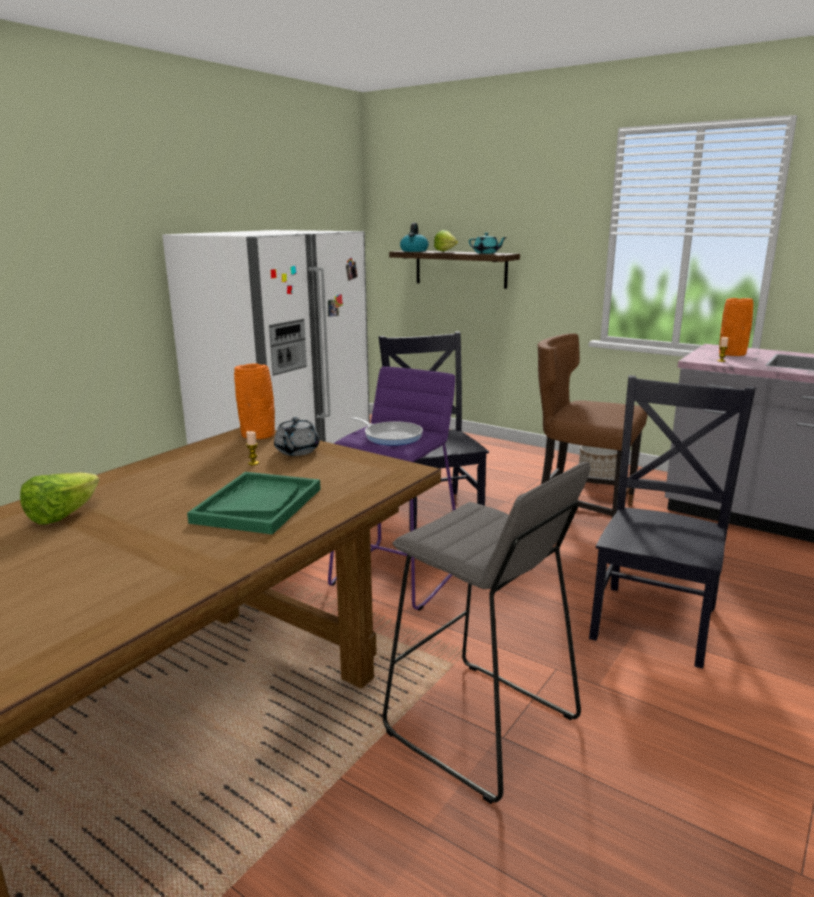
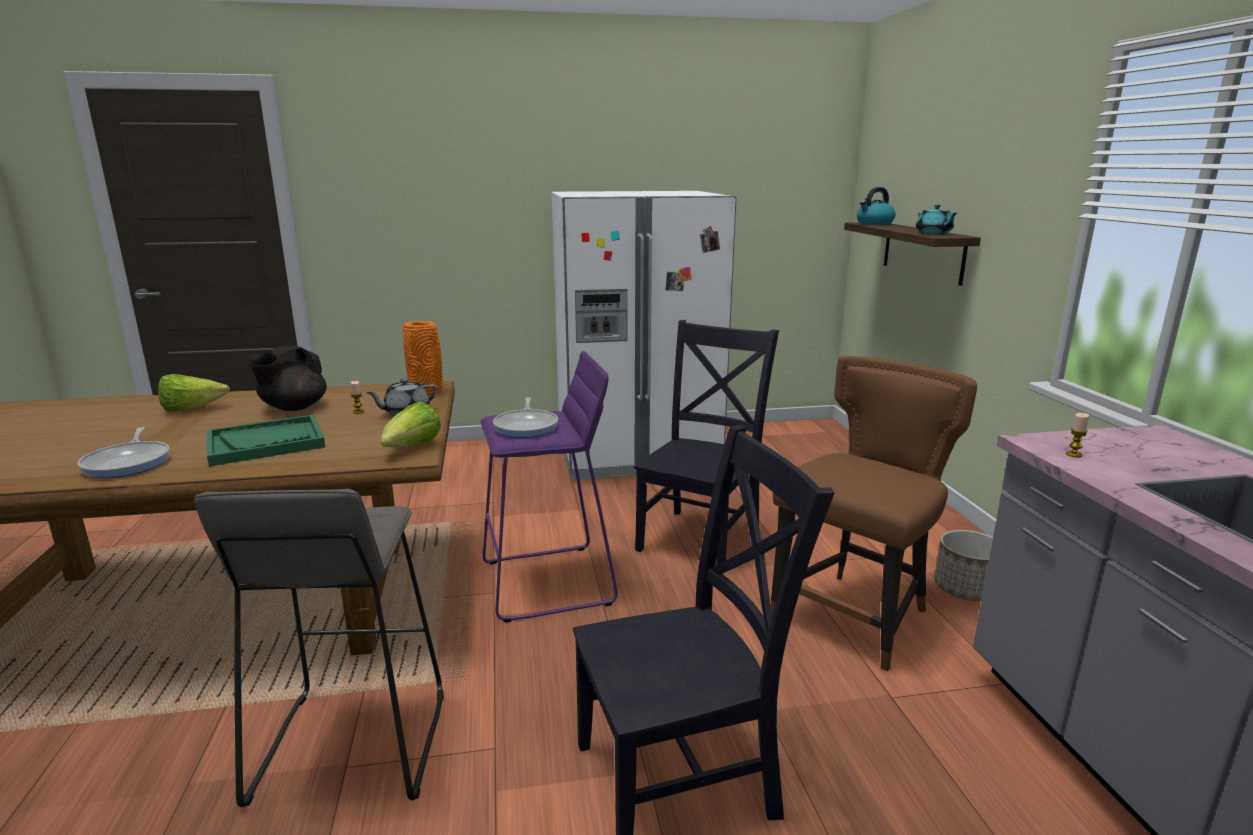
camera: 45 degrees right, 0 degrees up
(177, 479) = (293, 407): none -> black teapot
(178, 564) = (129, 462): none -> frying pan
(446, 251) = (902, 227): lettuce -> lettuce (412, 448)
(581, 512) = (856, 616): brown chair -> brown chair turned 60 degrees clockwise
(732, 354) = (1140, 451): orange vase -> none

